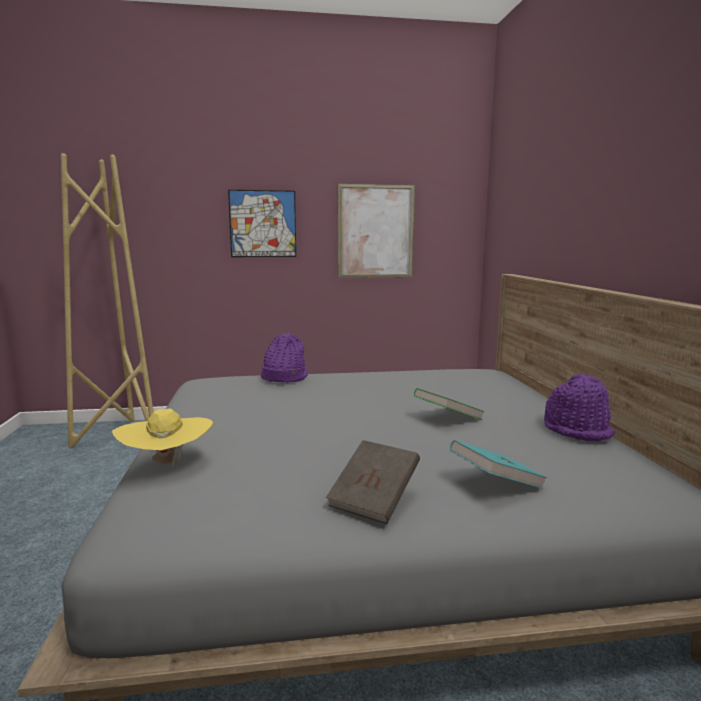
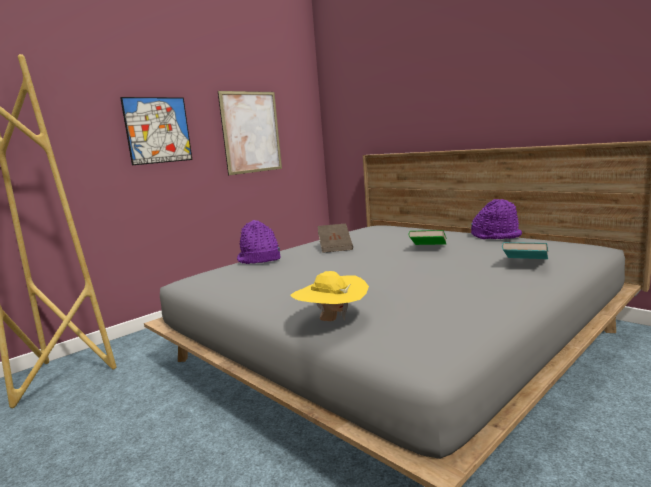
camera: 35 degrees left, 0 degrees up
(374, 499) = (497, 288): brown book -> brown book (335, 247)

